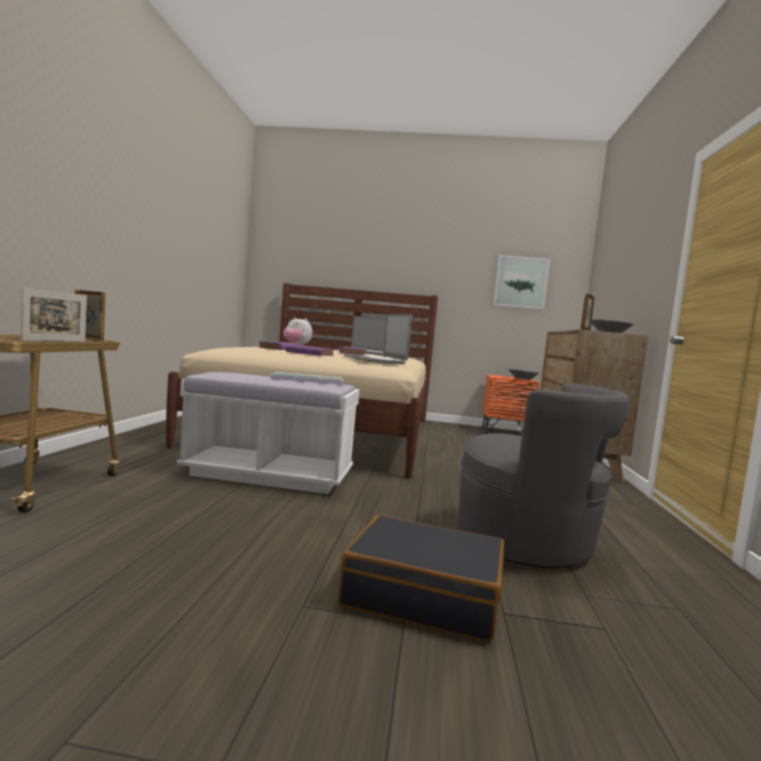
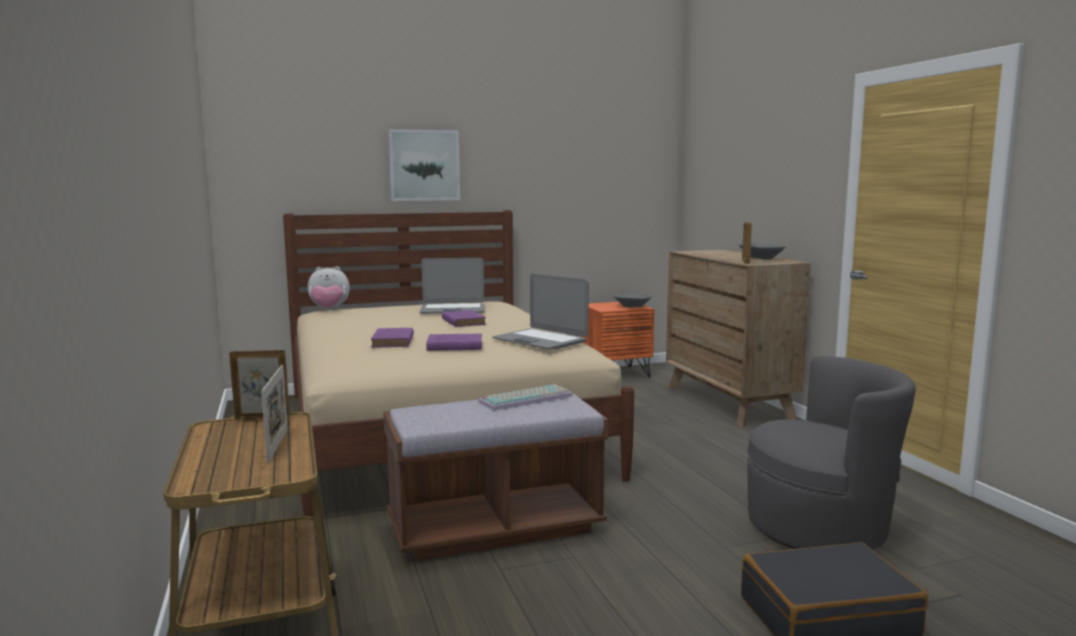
camera: 25 degrees left, 5 degrees up
(268, 475) = (495, 528): white bench -> brown bench
(521, 282) = (608, 181): picture -> picture (424, 165)

